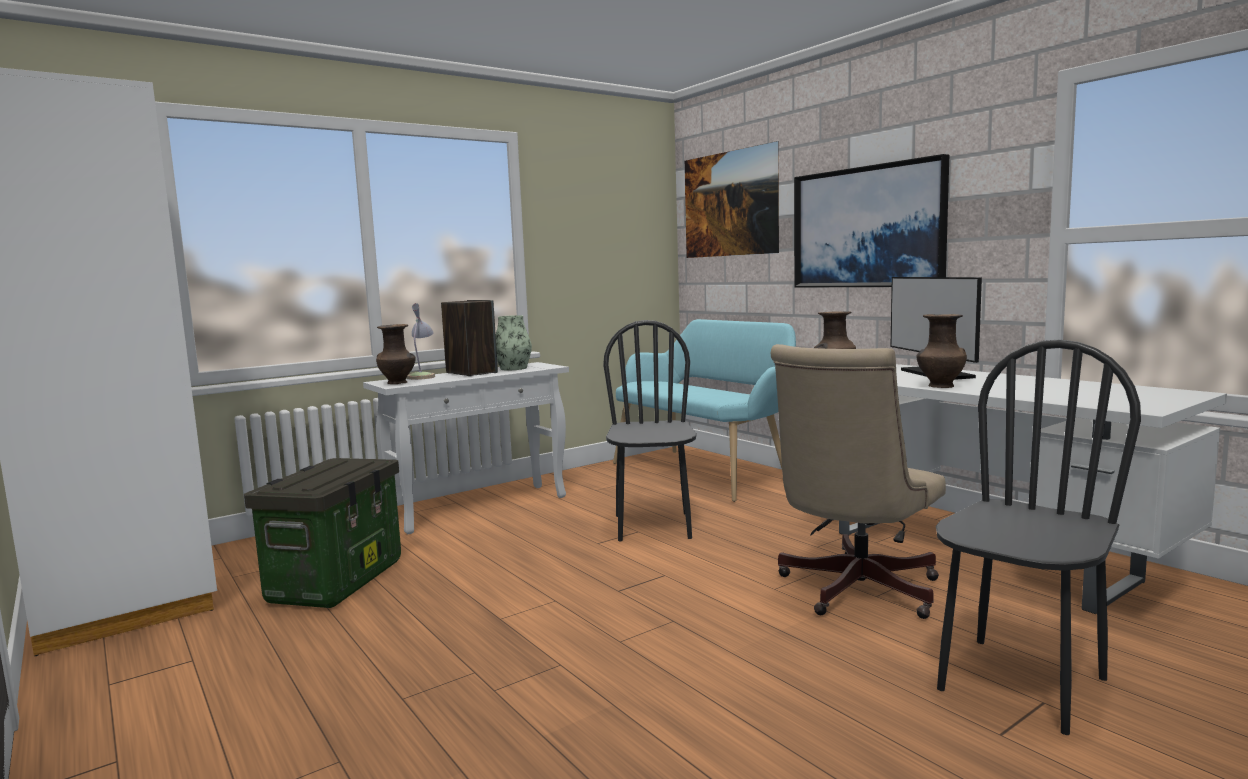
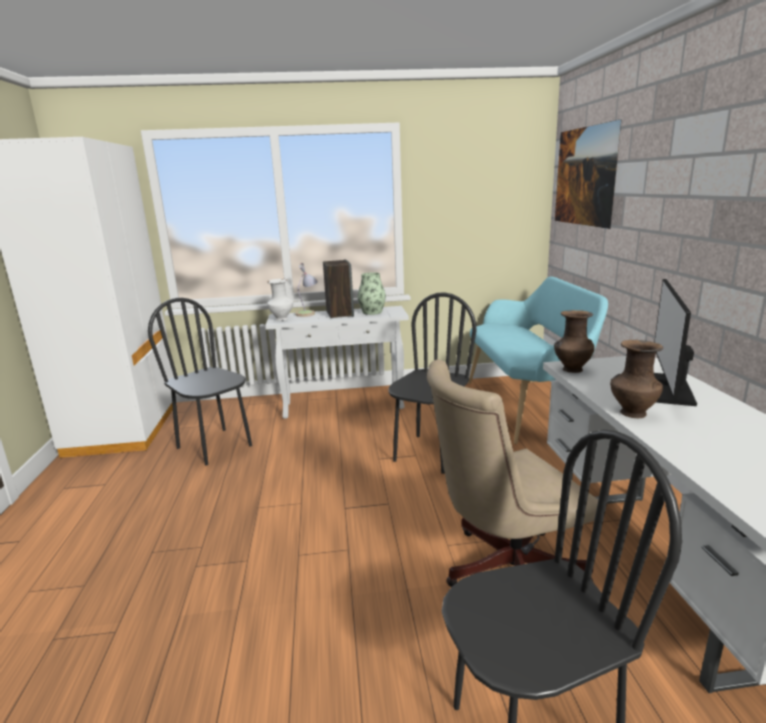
camera: 30 degrees right, 10 degrees up
(337, 580) = (215, 446): storage box -> black chair
(398, 383) = (282, 319): brown vase -> white vase
(867, 227) = (675, 217): picture -> none

